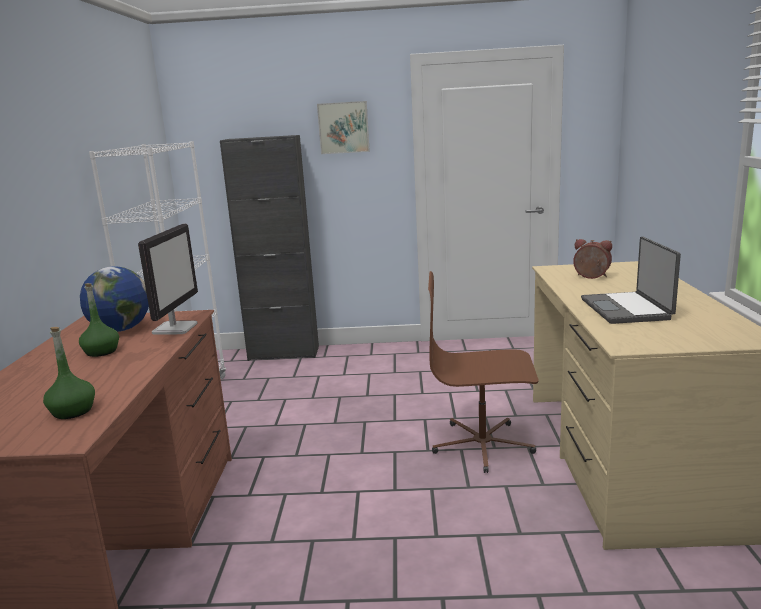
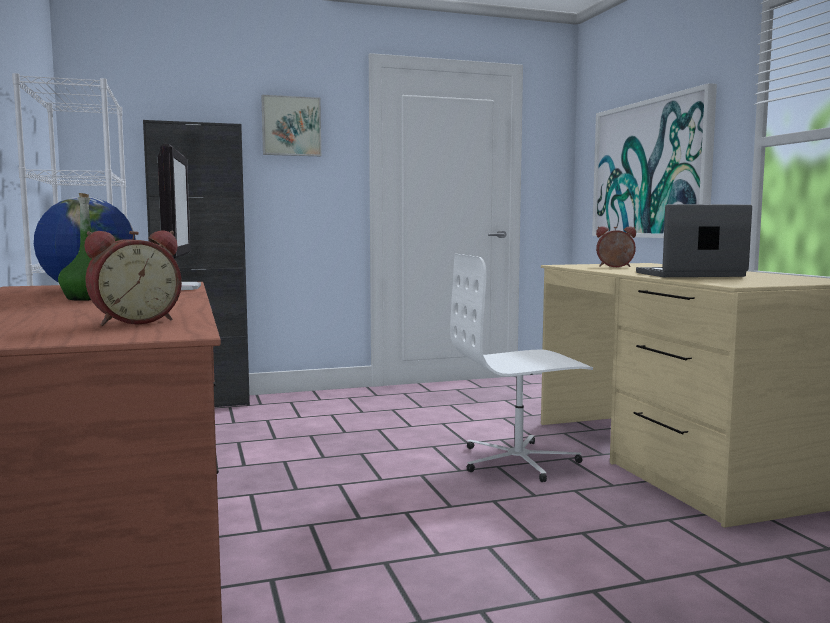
camera: 20 degrees left, 10 degrees down
(73, 411) = (134, 321): green bottle -> alarm clock
(483, 445) = (519, 461): brown office chair -> white office chair
(627, 309) = (690, 275): laptop -> laptop turned 105 degrees clockwise
(667, 161) = (650, 169): none -> picture

